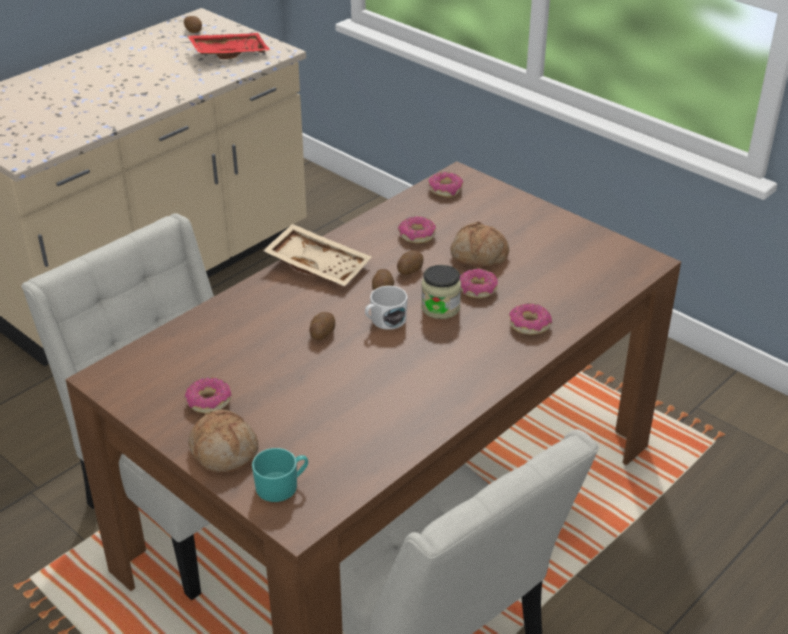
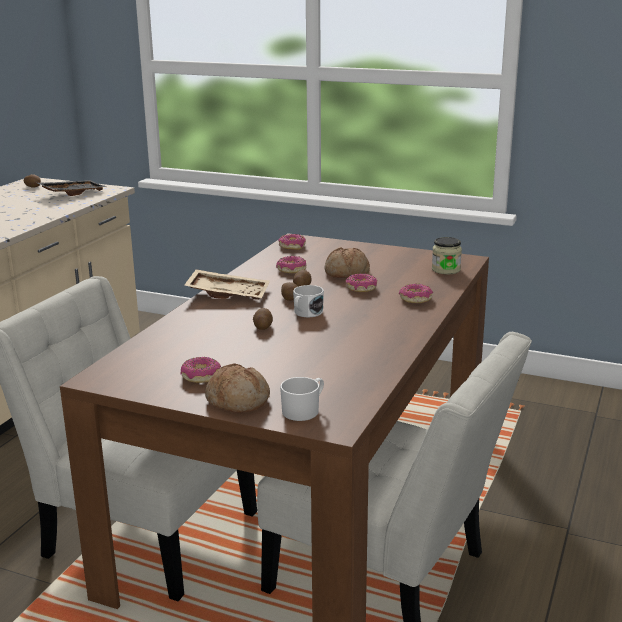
camera: 20 degrees left, 15 degrees down
(229, 53) = (72, 193): red tray -> black tray
(282, 486) = (304, 410): turquoise mug -> white mug
(440, 308) = (342, 301): jar -> jar (446, 270)

